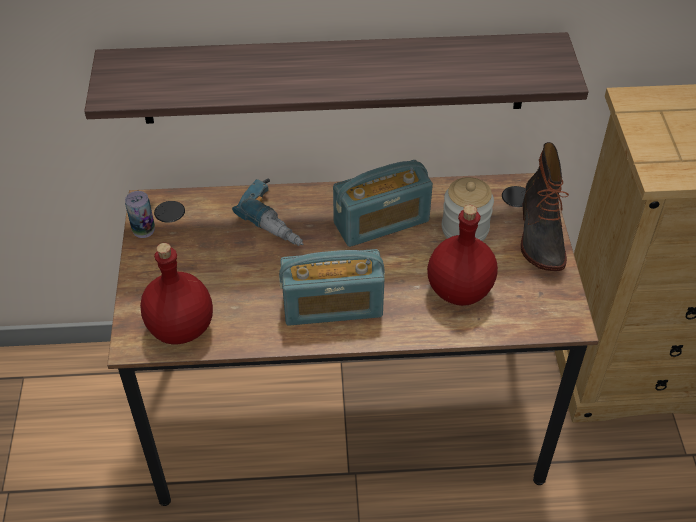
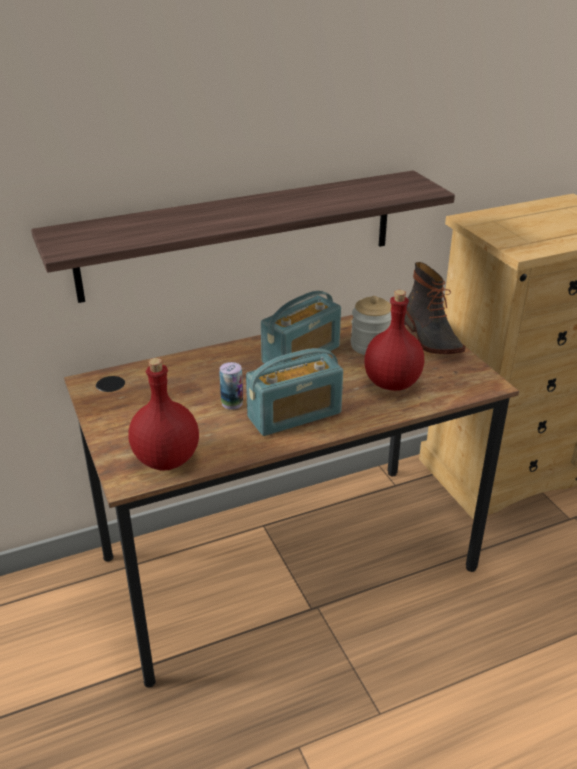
camera: 20 degrees left, 15 degrees down
(143, 230) = (93, 400): can -> can (232, 403)
(279, 219) = (213, 369): power drill -> none

